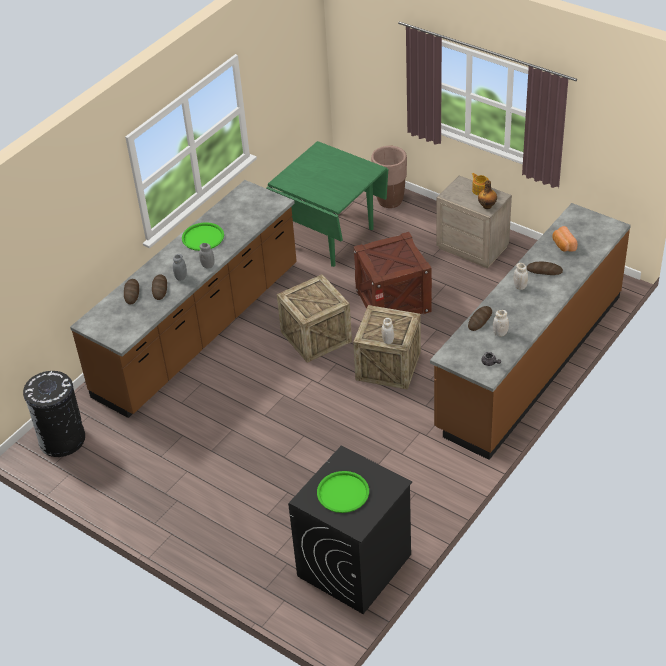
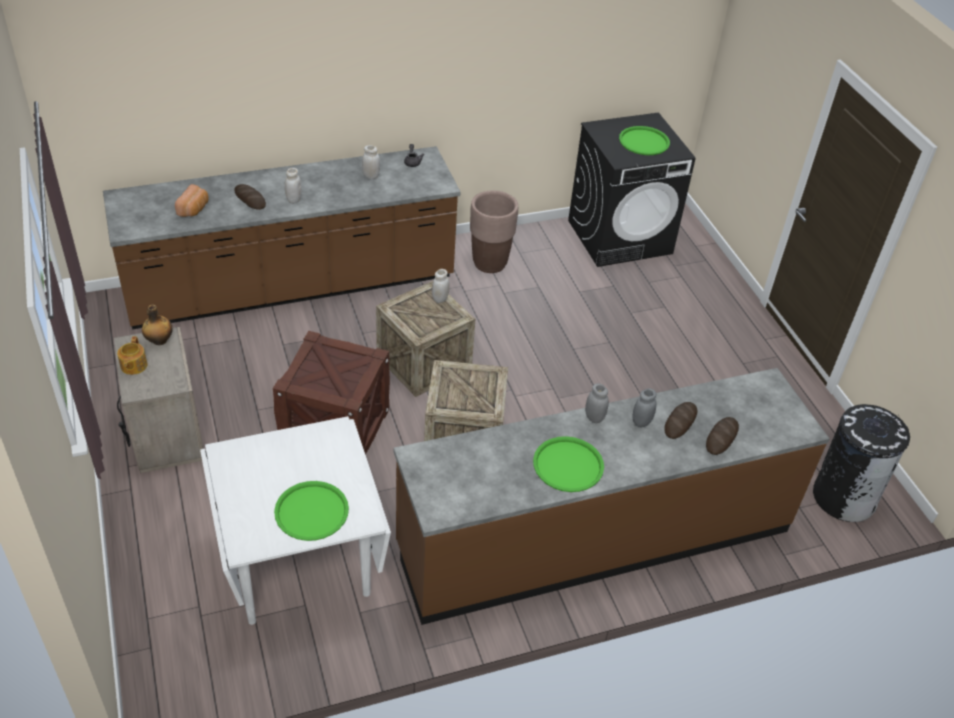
camera: 150 degrees left, 0 degrees up
(306, 172) = (311, 511): none -> green tray
(332, 238) = (300, 569): green dining table -> white dining table
(390, 201) = (157, 579): brown planter -> brown planter (490, 263)
(480, 320) = (372, 195): bread -> none

